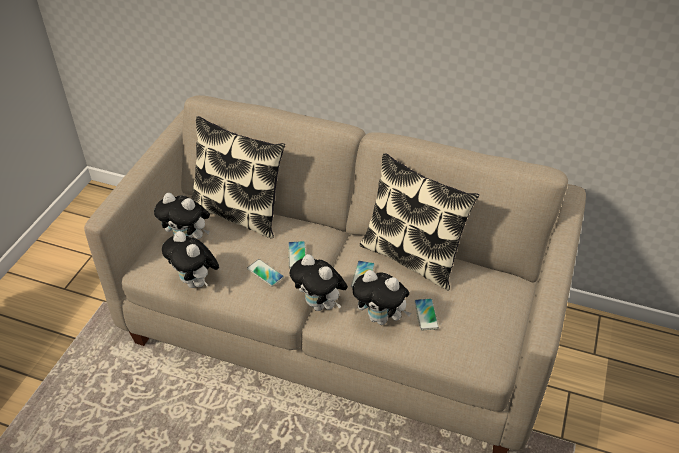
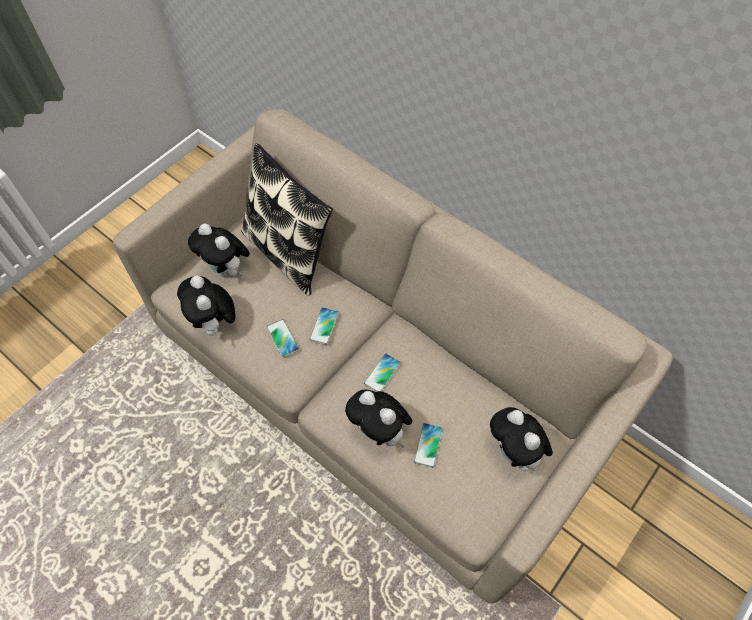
camera: 20 degrees right, 15 degrees up
(320, 305) = (327, 391): plush toy -> plush toy (514, 453)
(412, 257) = (445, 366): pillow -> none

